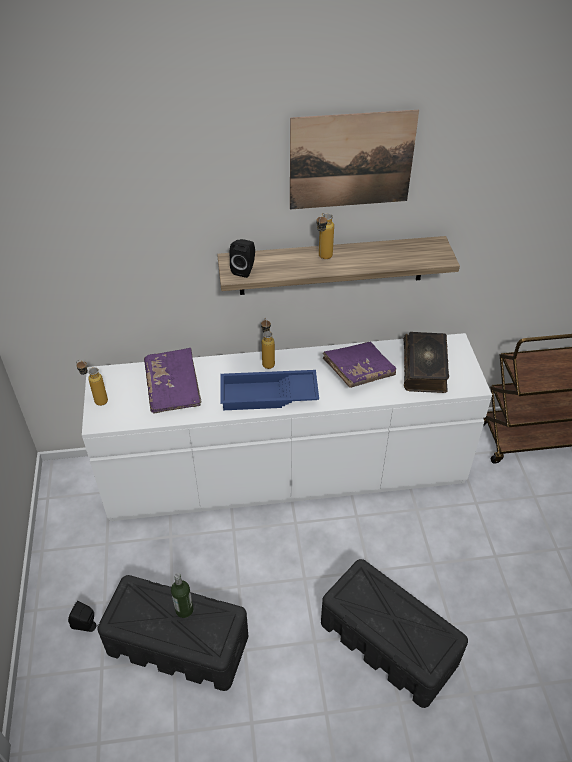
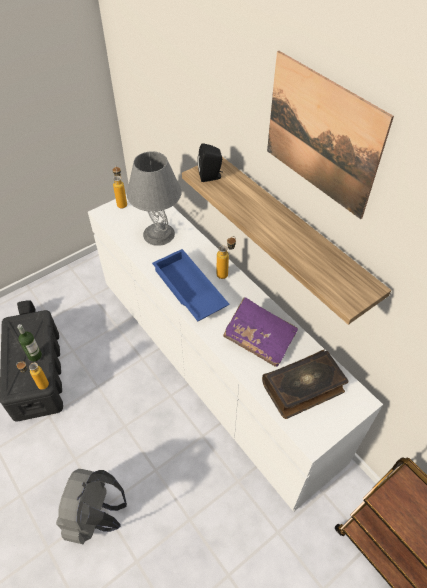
camera: 60 degrees right, 5 degrees up
(173, 388) = (158, 234): purple book -> grey table lamp
(323, 259) = (267, 215): bottle -> bottle (38, 385)
(389, 643) = (96, 516): black storage box -> grey backpack

